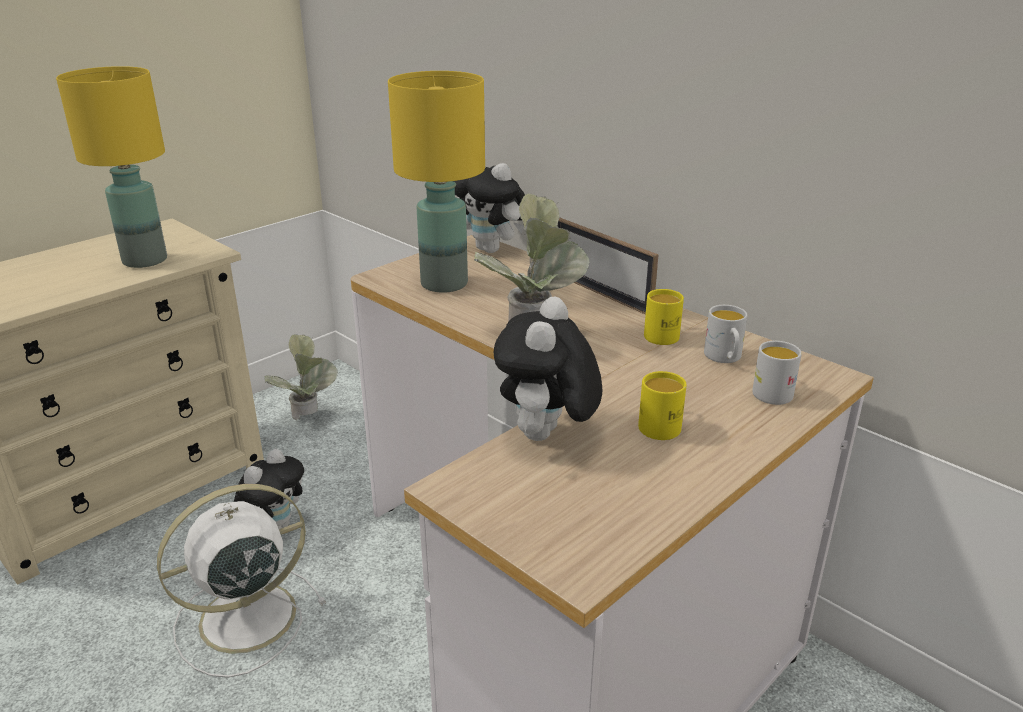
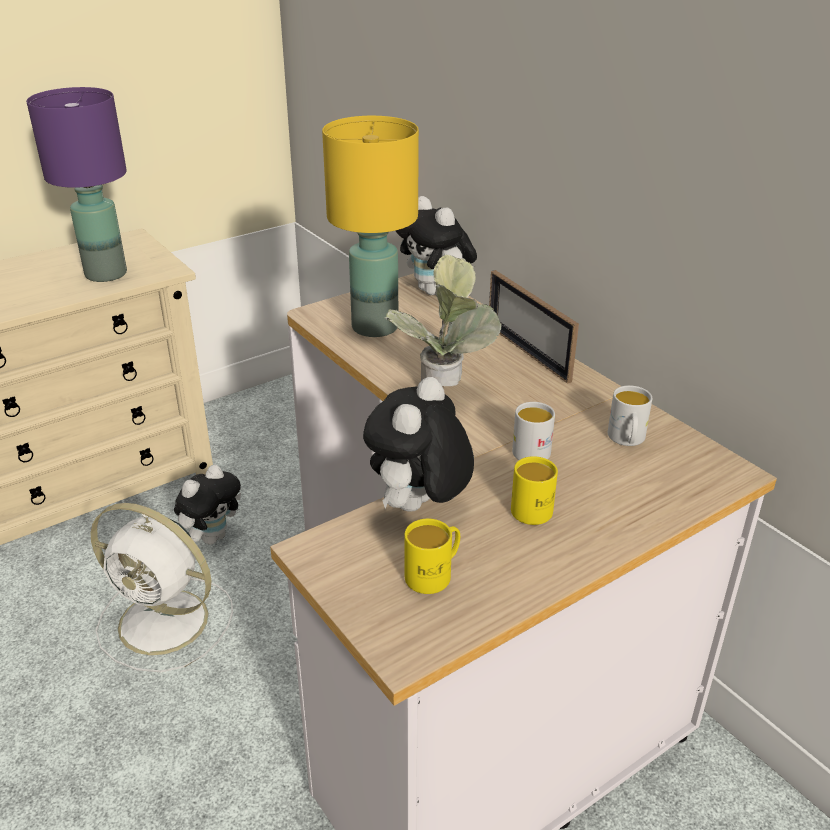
camera: 10 degrees right, 5 degrees up
(146, 260) = (107, 273): yellow table lamp -> purple table lamp
(243, 619) = (167, 623): white fan -> white fan turned 135 degrees counterclockwise
(308, 419) = (264, 430): potted plant -> none
(665, 335) = (575, 407): yellow mug -> yellow mug (434, 574)
(771, 391) = (661, 482): white mug -> white mug (532, 449)

